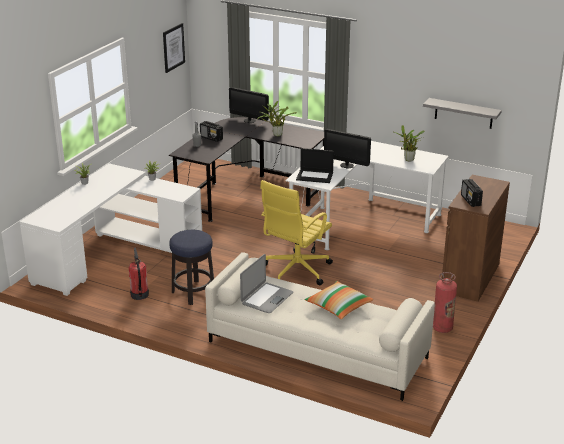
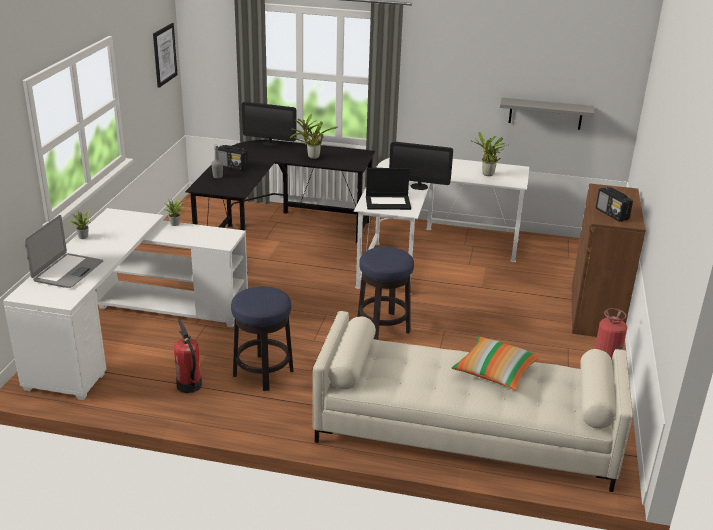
camera: 15 degrees left, 0 degrees up
(266, 298) = (394, 372): laptop -> laptop (67, 271)
(295, 271) = (383, 327): yellow office chair -> stool

